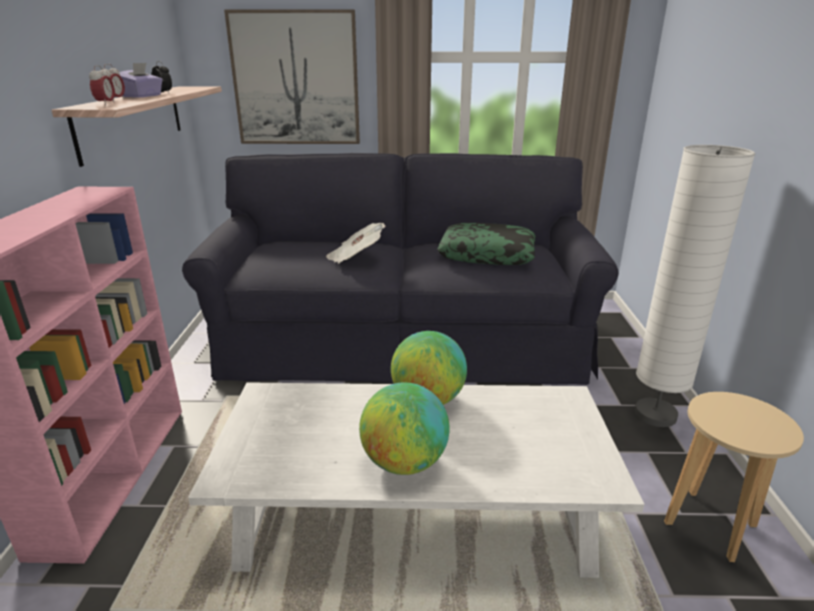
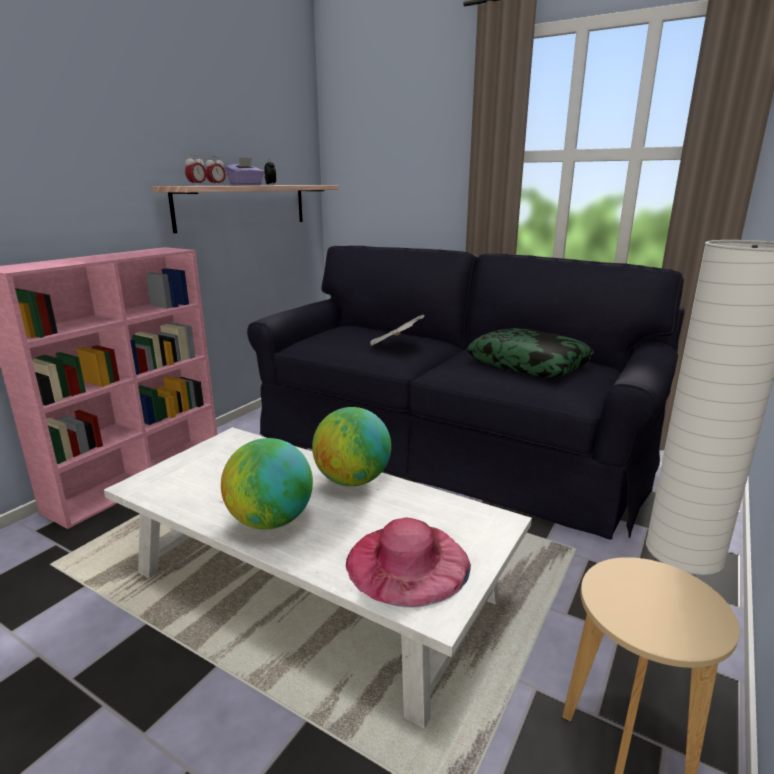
camera: 30 degrees right, 5 degrees down
(296, 79) = (403, 180): picture -> none
(549, 454) = (407, 562): none -> pink hat

